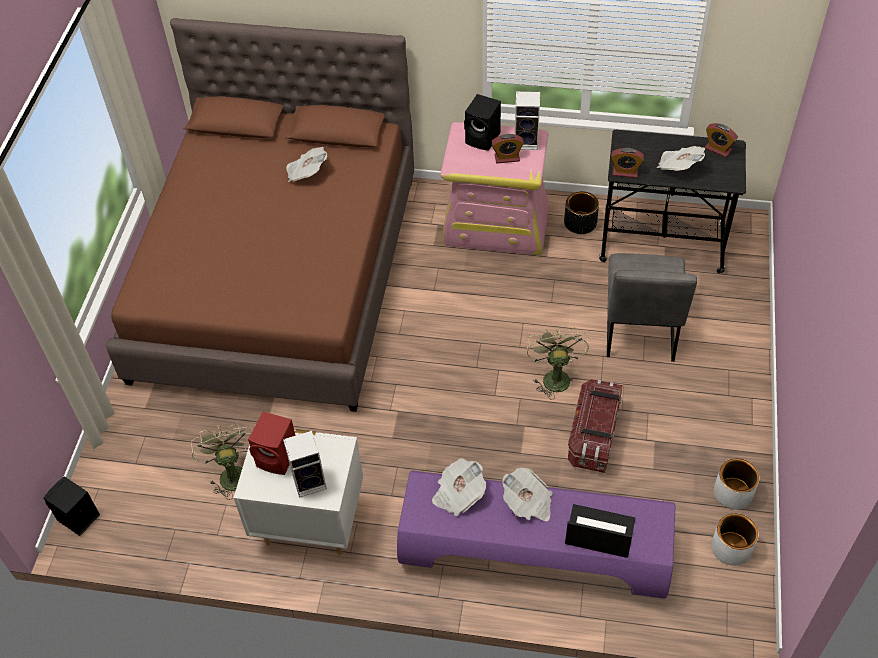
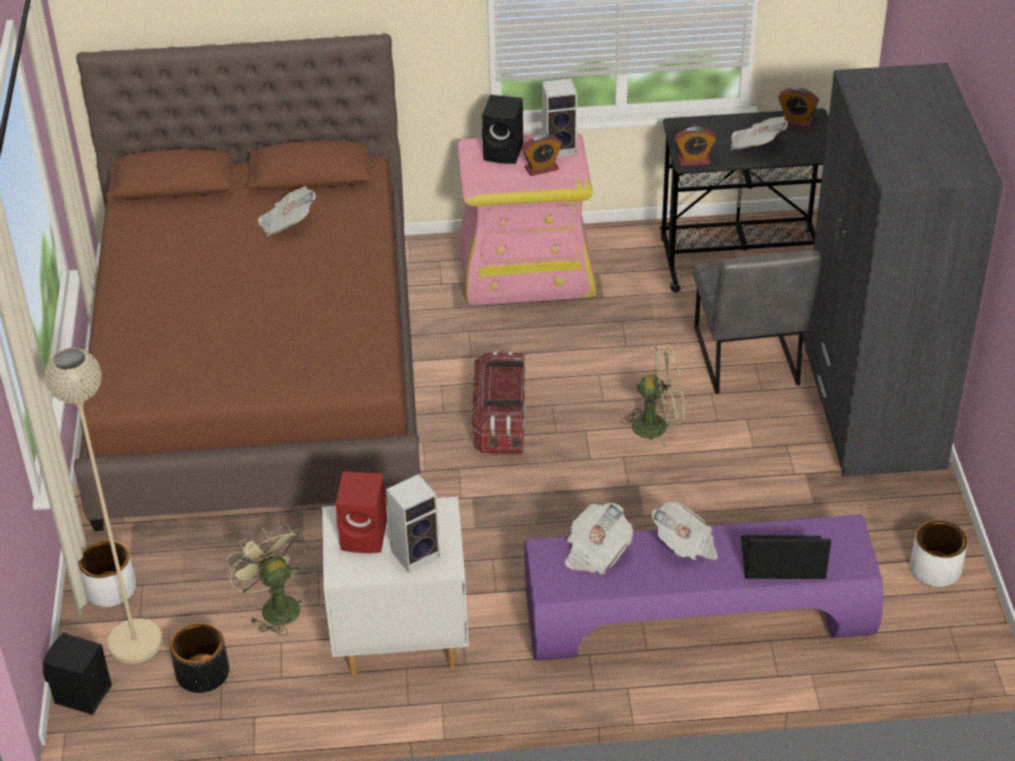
camera: 15 degrees left, 10 degrees down
(125, 483) = (134, 642): none -> beige floor lamp
(554, 376) = (657, 425): green fan -> green fan turned 105 degrees clockwise
(580, 223) = (633, 254): black planter -> black planter (202, 673)
(594, 436) = (729, 481): storage box -> storage box (501, 421)
(724, 392) = (871, 407): none -> grey wardrobe
(732, 492) = (917, 511): white planter -> white planter (110, 589)

